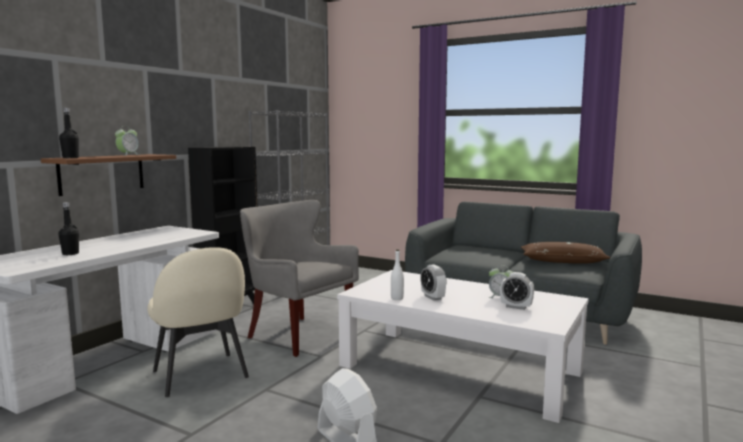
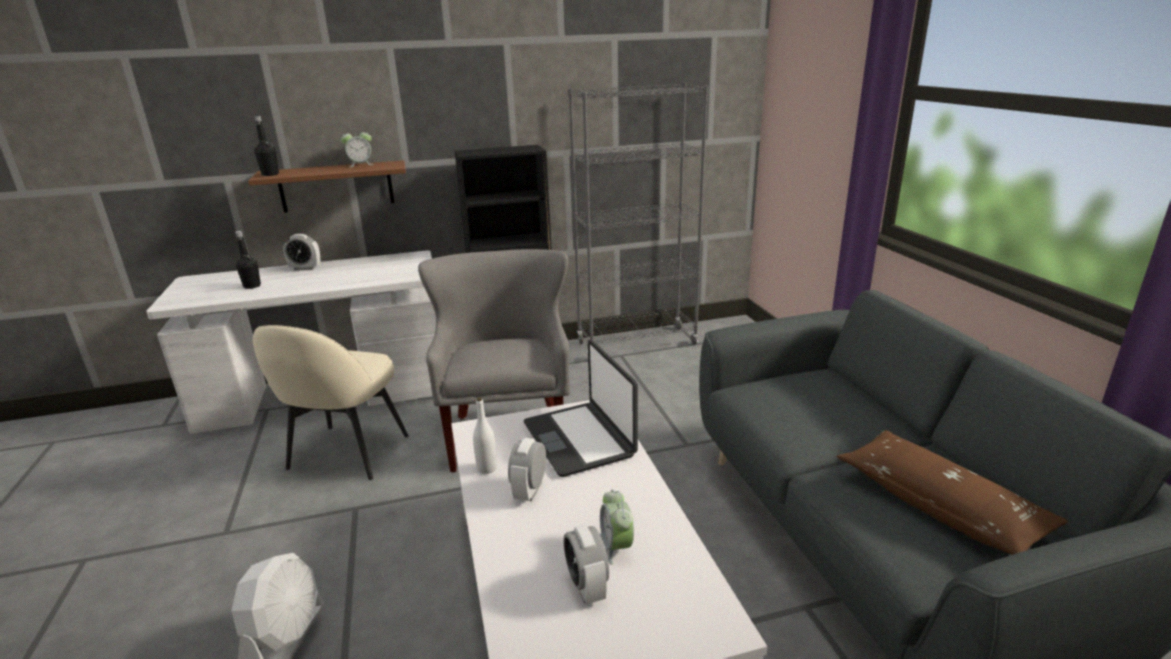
camera: 45 degrees right, 15 degrees up
(88, 242) = (305, 268): none -> alarm clock
(413, 282) = (580, 439): none -> laptop

